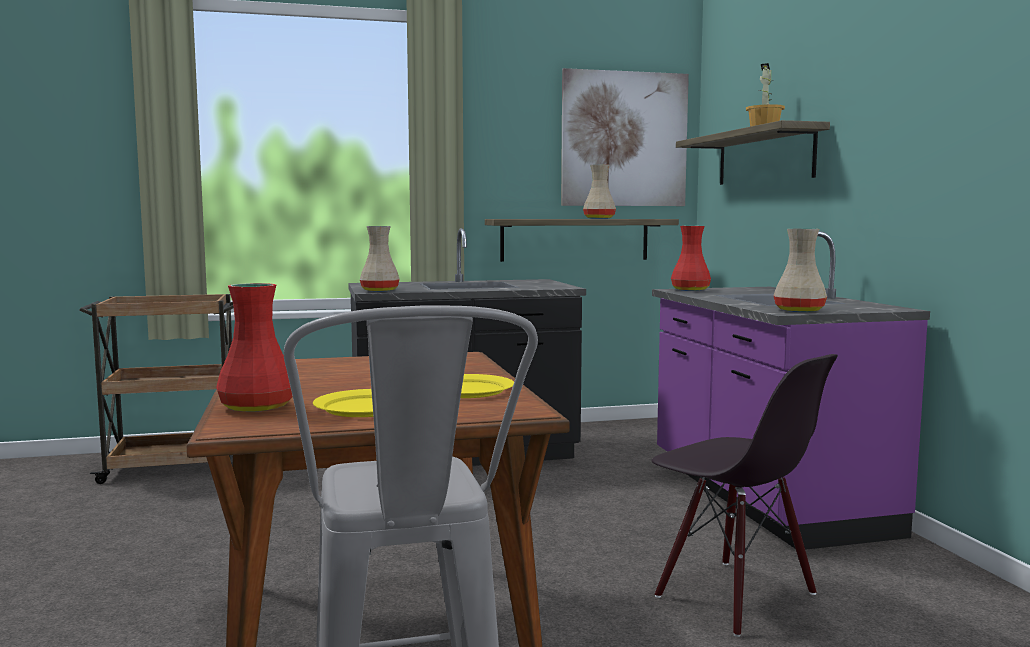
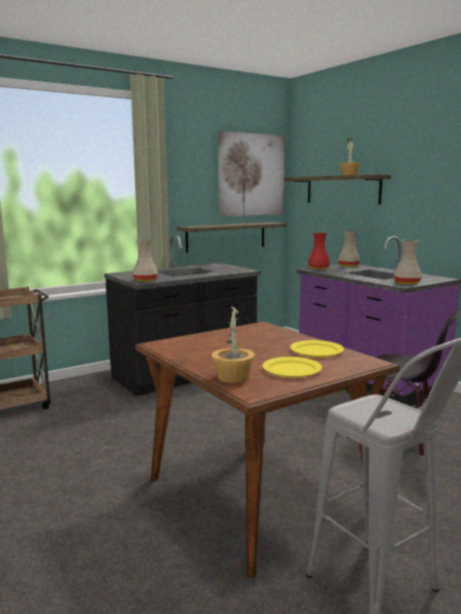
camera: 20 degrees left, 5 degrees up
(256, 407) = (232, 377): red vase -> potted plant
(599, 218) = (242, 224): beige vase -> beige vase (349, 266)

